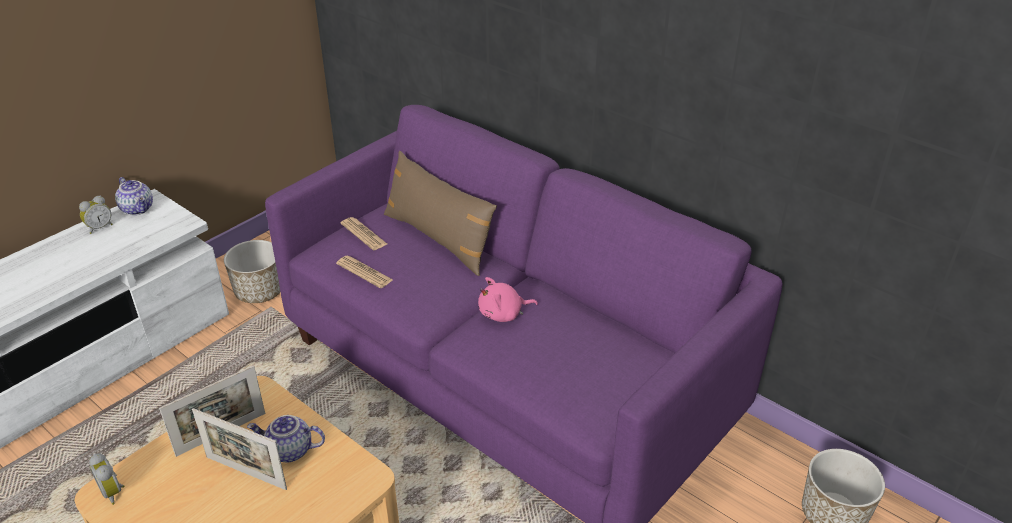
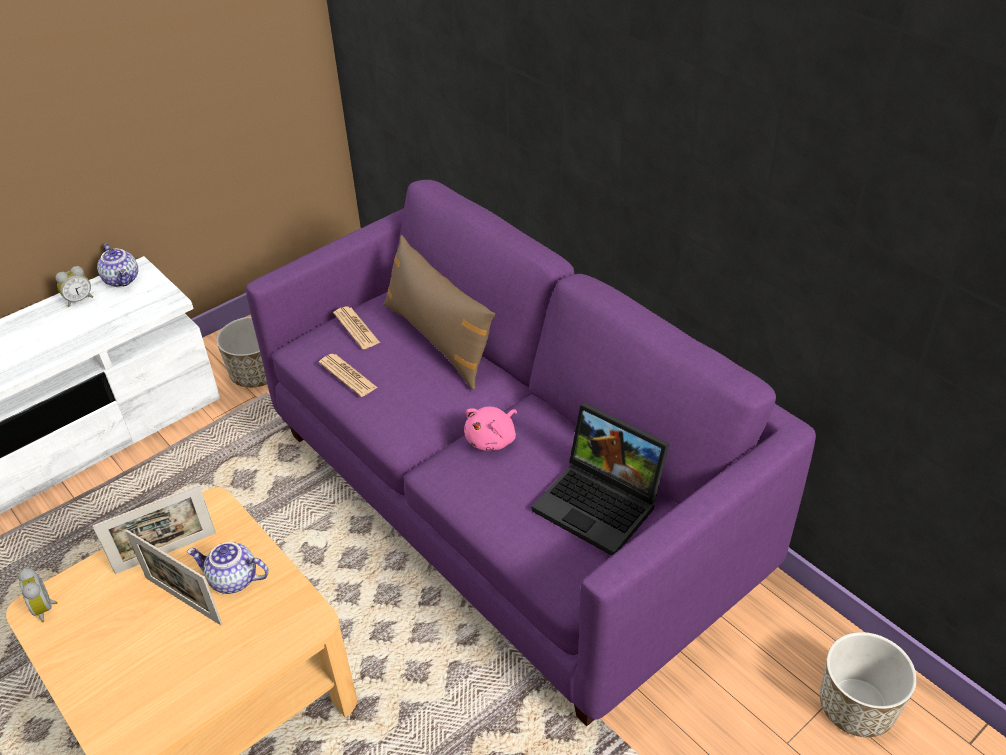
camera: 10 degrees right, 5 degrees up
(503, 314) = (492, 439): pink plush toy -> pink plush toy turned 45 degrees counterclockwise
(610, 356) = (601, 503): none -> laptop

